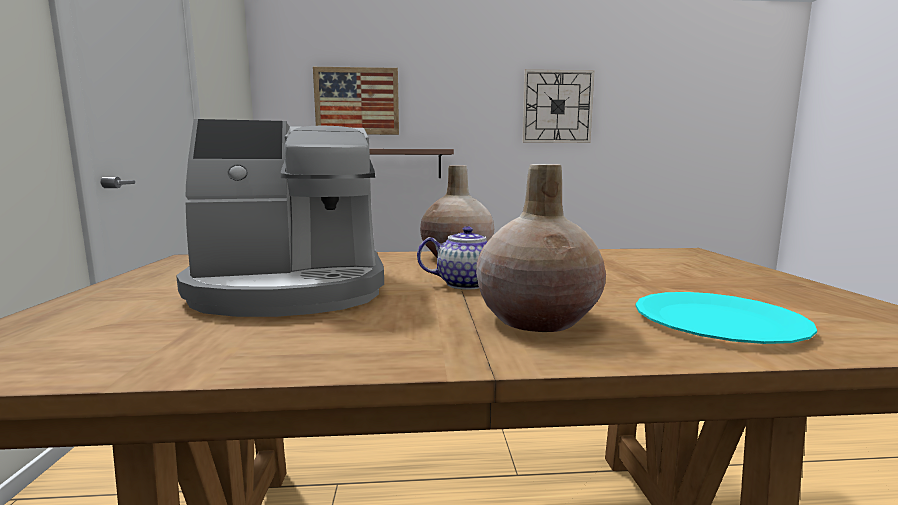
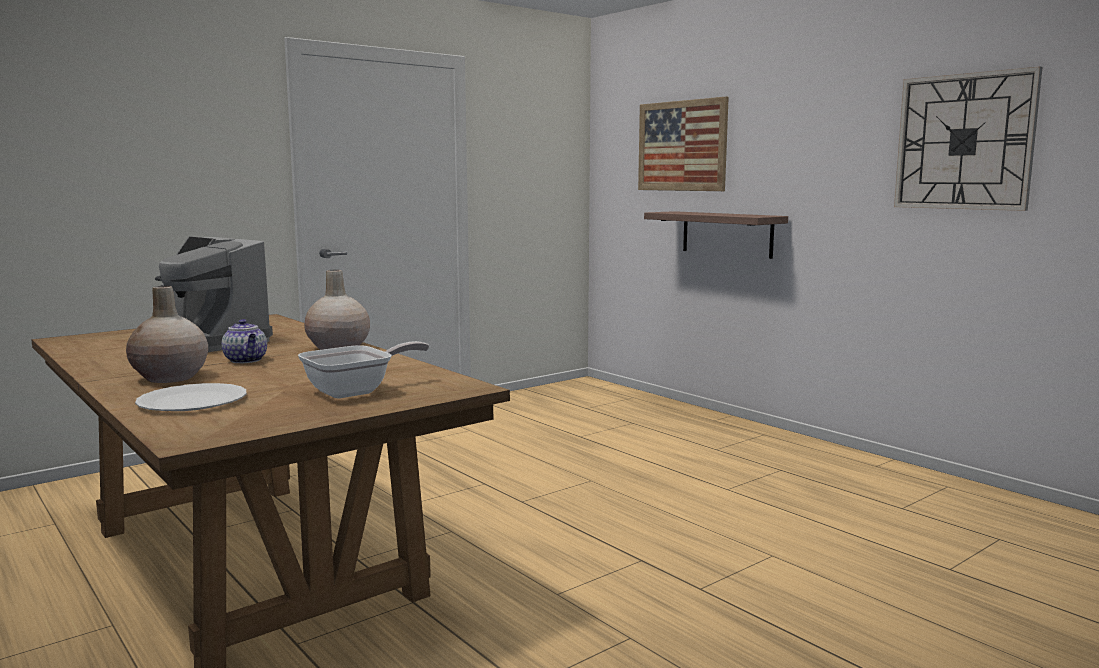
camera: 55 degrees right, 0 degrees up
(688, 271) = (356, 391): none -> frying pan
(718, 321) = (192, 401): turquoise plate -> white plate

